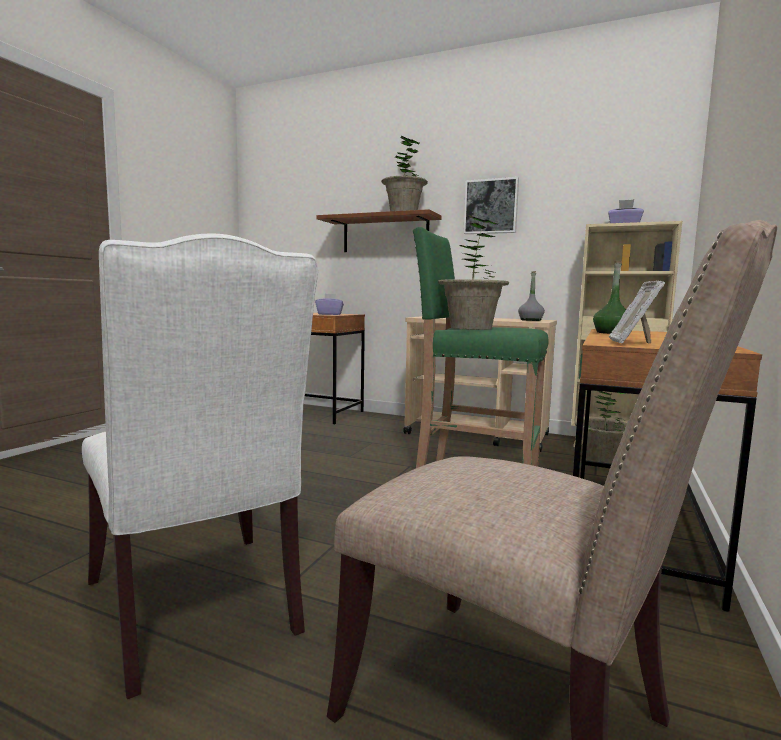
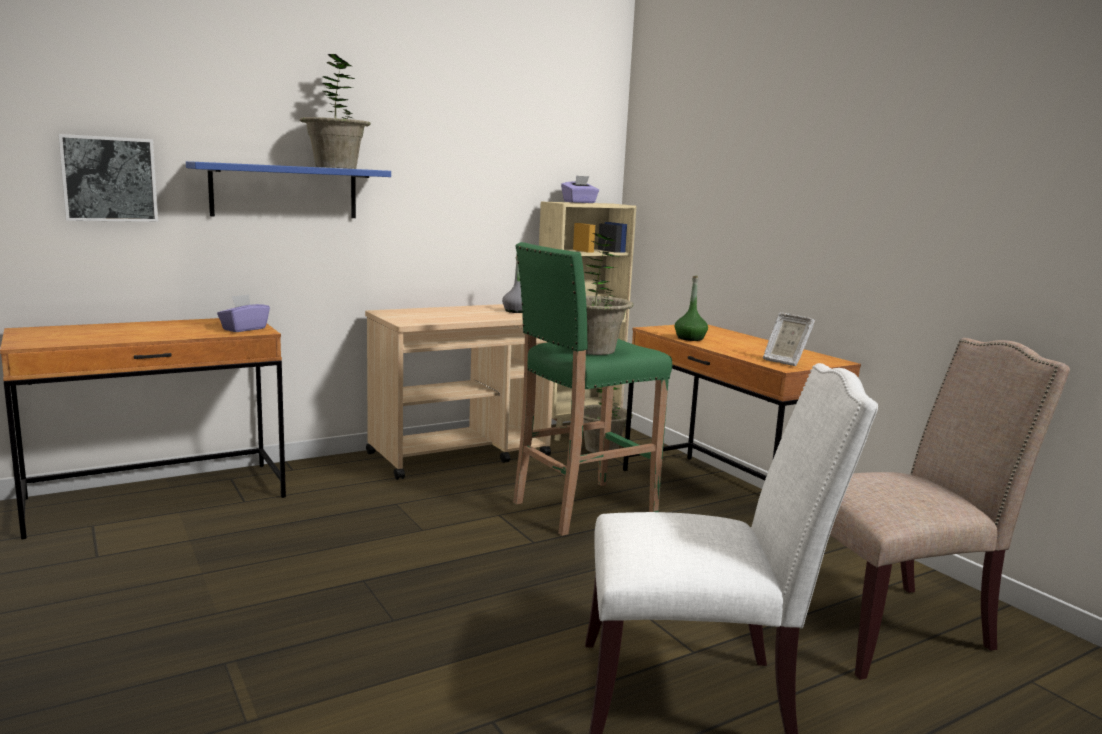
camera: 55 degrees left, 5 degrees up
(385, 234) = (285, 191): brown shelf -> blue shelf
(491, 207) = (436, 164): picture -> picture (109, 179)

